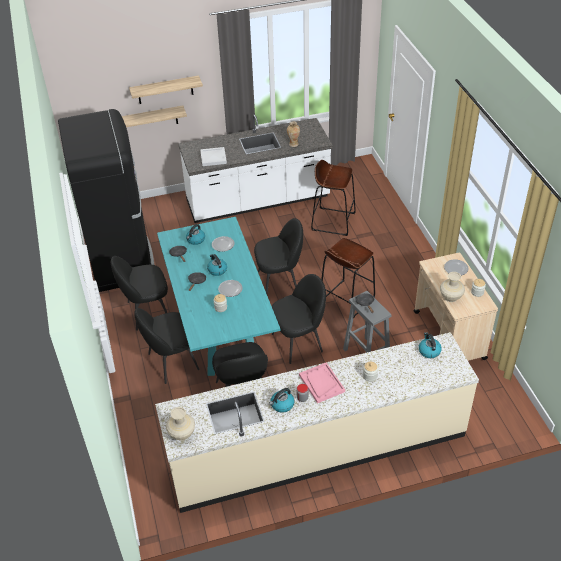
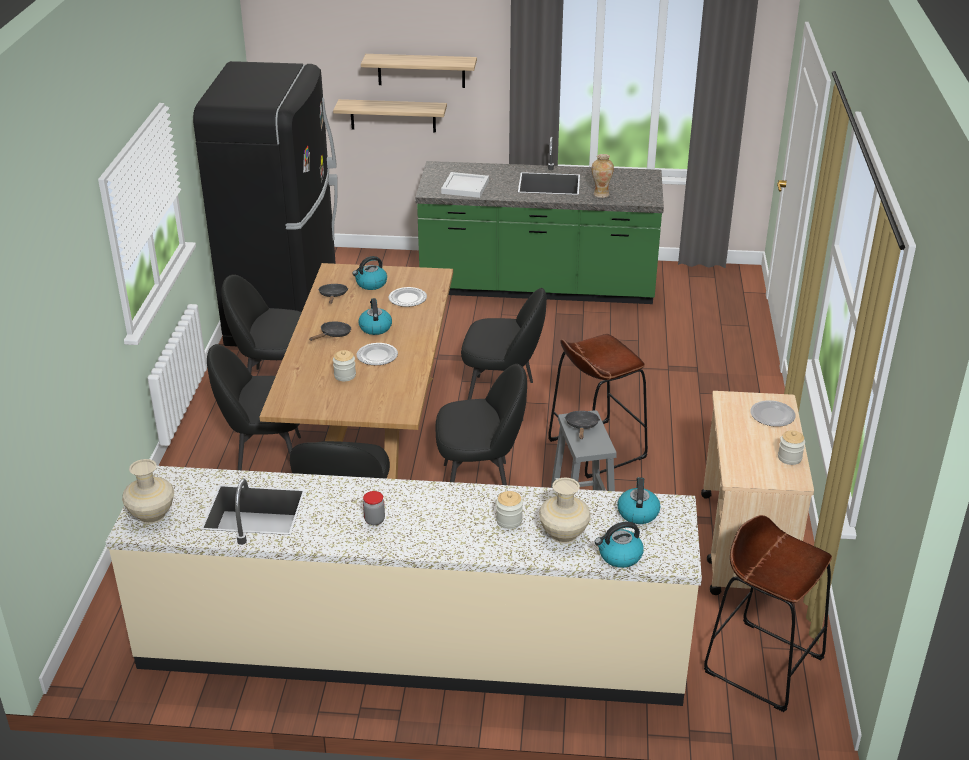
camera: 20 degrees right, 10 degrees down
(221, 326) = (372, 433): turquoise dining table -> brown dining table
(258, 200) = (538, 286): white counter -> green counter
(282, 405) = (335, 520): kettle -> kettle (619, 556)
(321, 383) = (420, 508): pink tray -> none
(333, 221) = (641, 339): brown stool -> brown stool (763, 664)
(451, 298) = (736, 453): beige vase -> beige vase (563, 535)

